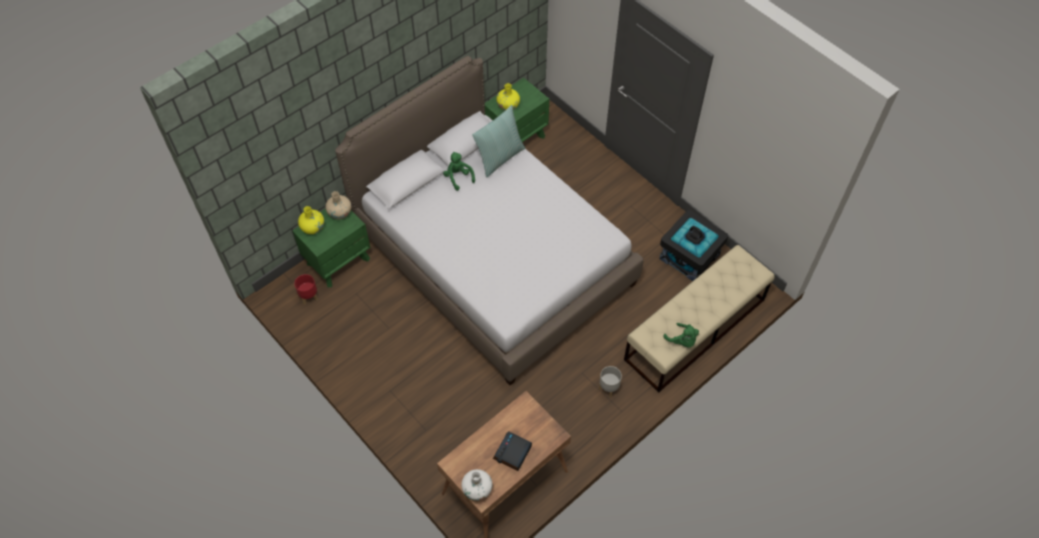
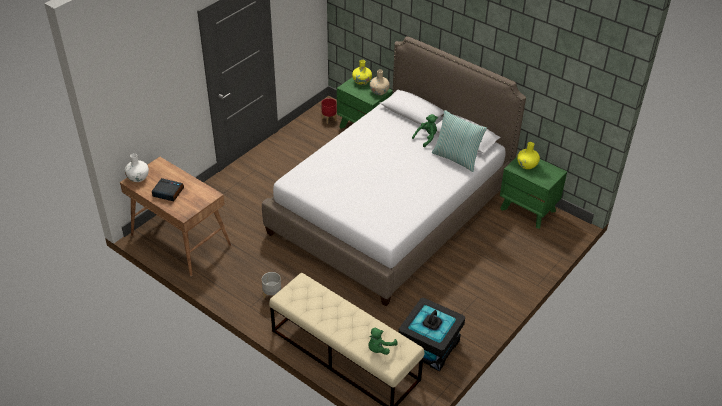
camera: 80 degrees right, 15 degrees down
(682, 341) = (299, 308): green plush toy -> green plush toy (379, 348)

